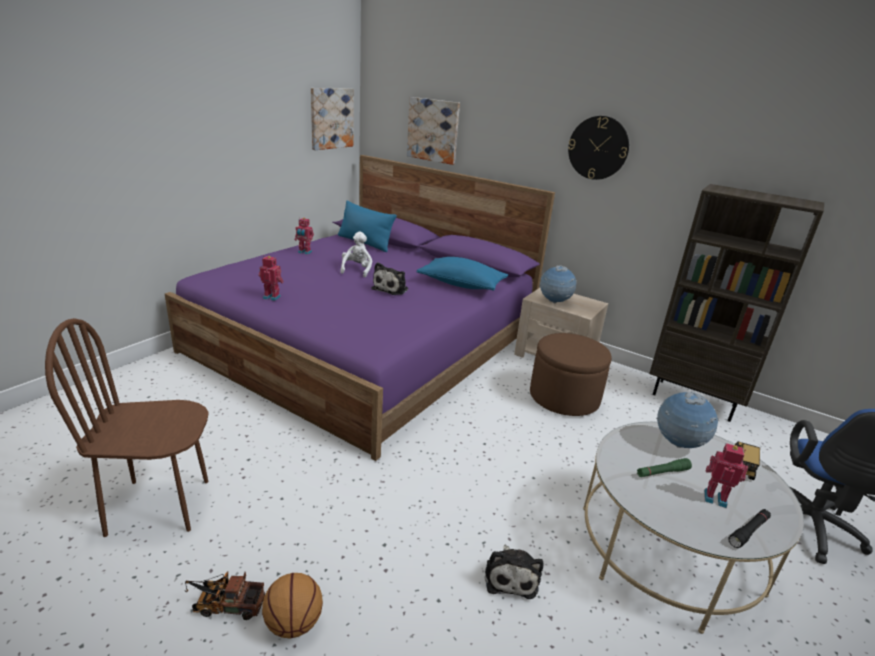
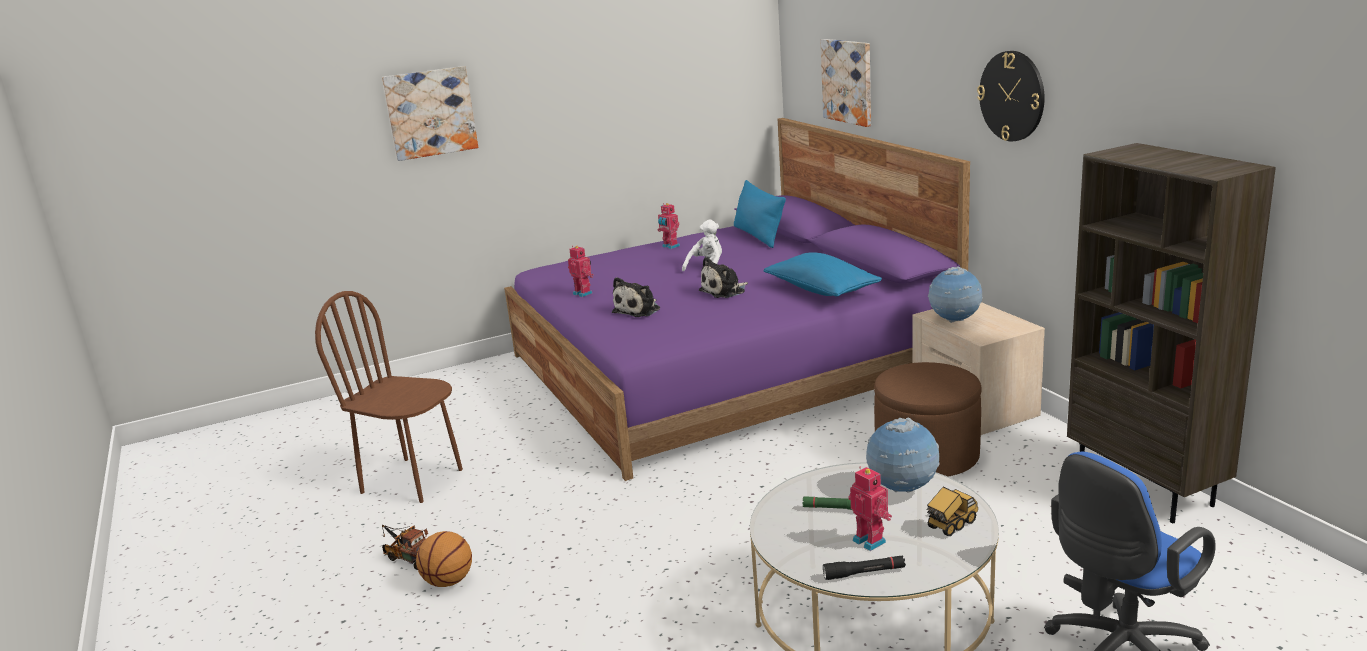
camera: 35 degrees right, 5 degrees down
(331, 118) = (732, 75): picture -> picture (430, 113)
(511, 576) = (665, 600): plush toy -> plush toy (639, 310)

